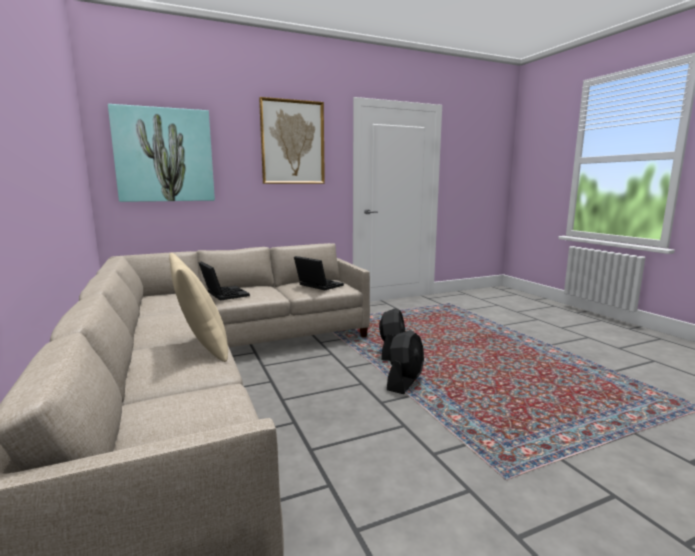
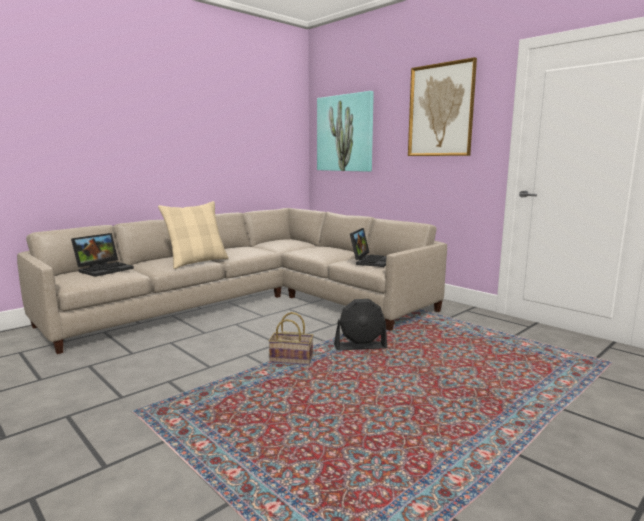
camera: 70 degrees right, 0 degrees up
(223, 294) = (309, 248): laptop -> laptop (105, 269)
(405, 381) = (292, 359): black fan -> basket

